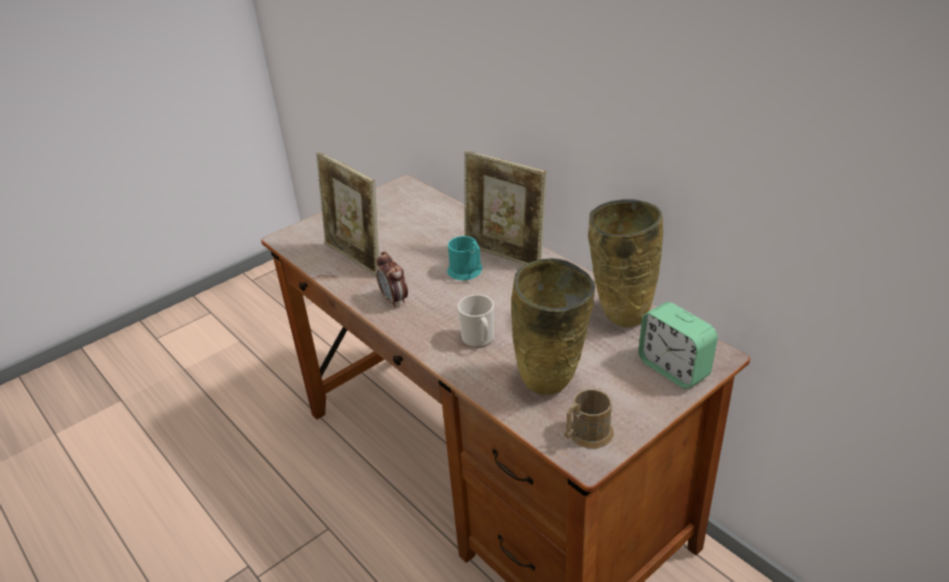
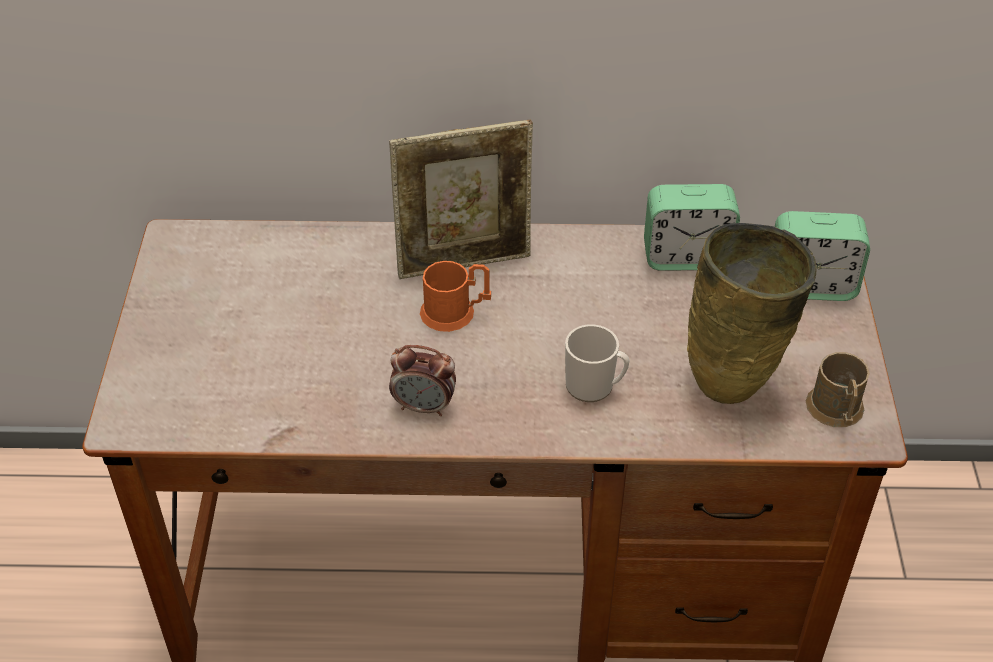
camera: 50 degrees left, 10 degrees up
(355, 258) = (280, 385): picture frame -> none
(467, 272) = (455, 312): turquoise mug -> orange mug
(621, 314) = (686, 257): beige vase -> alarm clock

